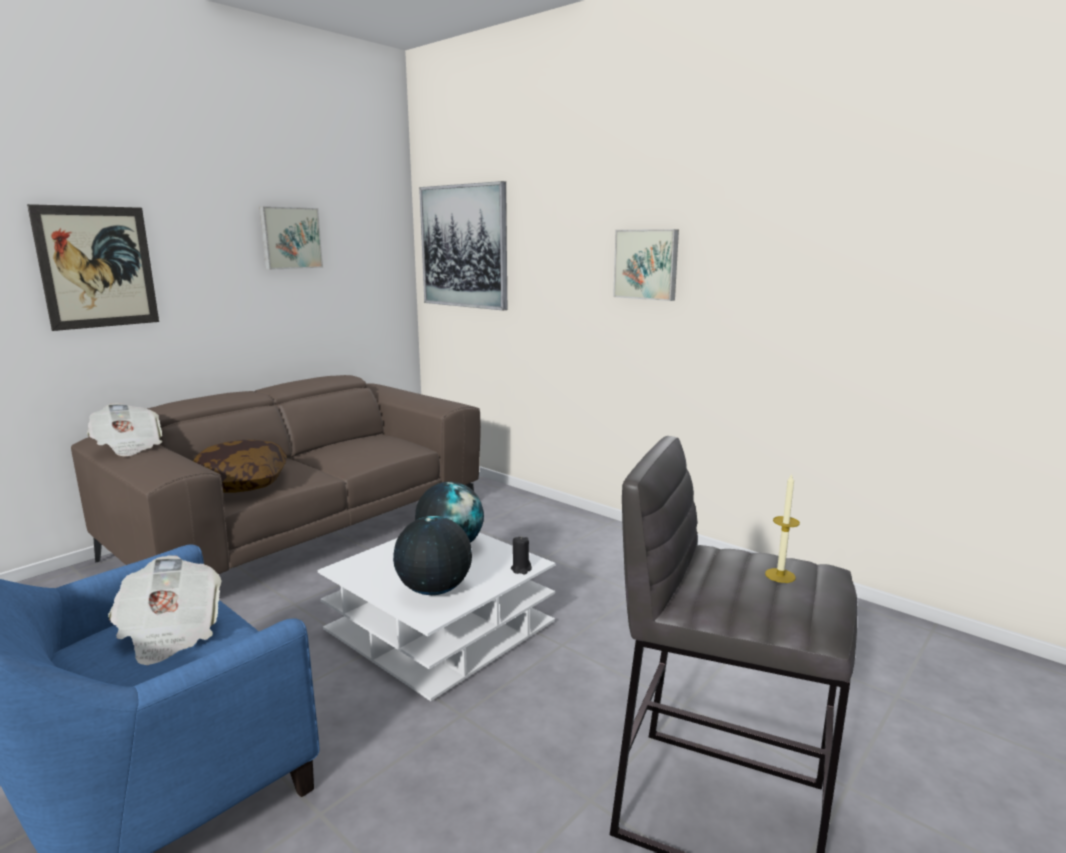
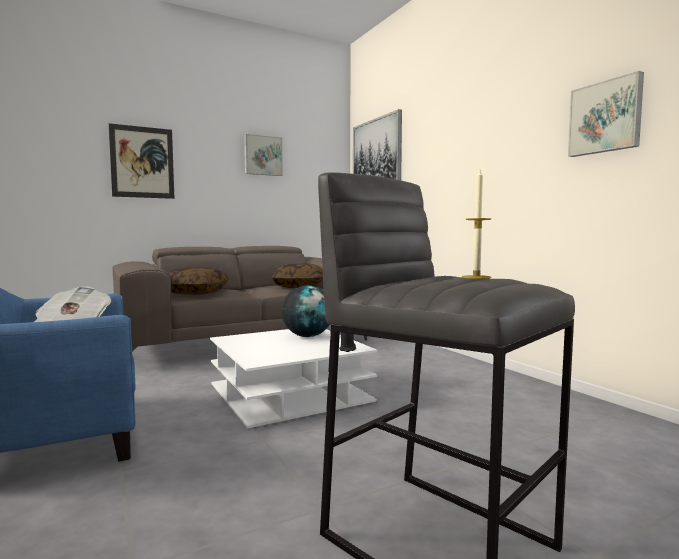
camera: 20 degrees right, 10 degrees down
(128, 447) = (135, 263): newspaper -> none
(380, 445) = (299, 286): none -> pillow
(434, 590) = (273, 352): globe -> none
(647, 264) = (491, 144): picture -> picture (605, 117)

